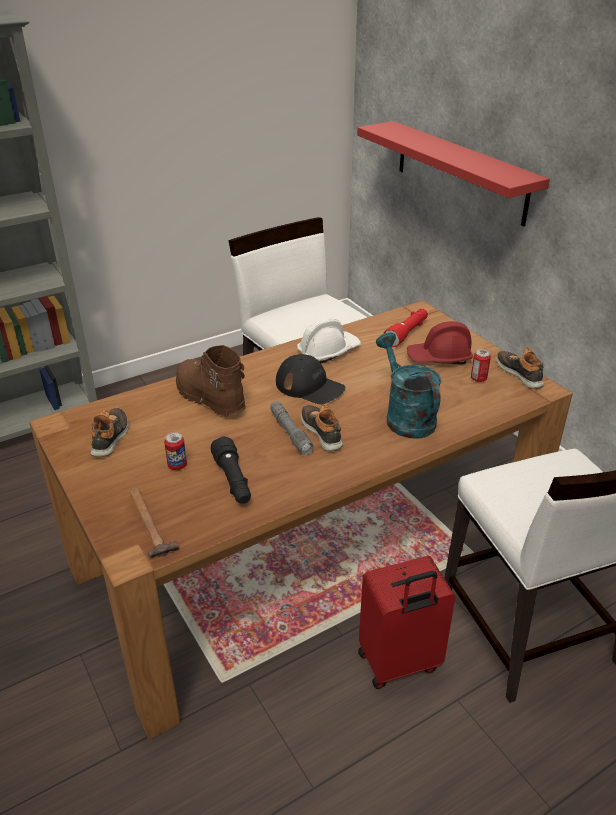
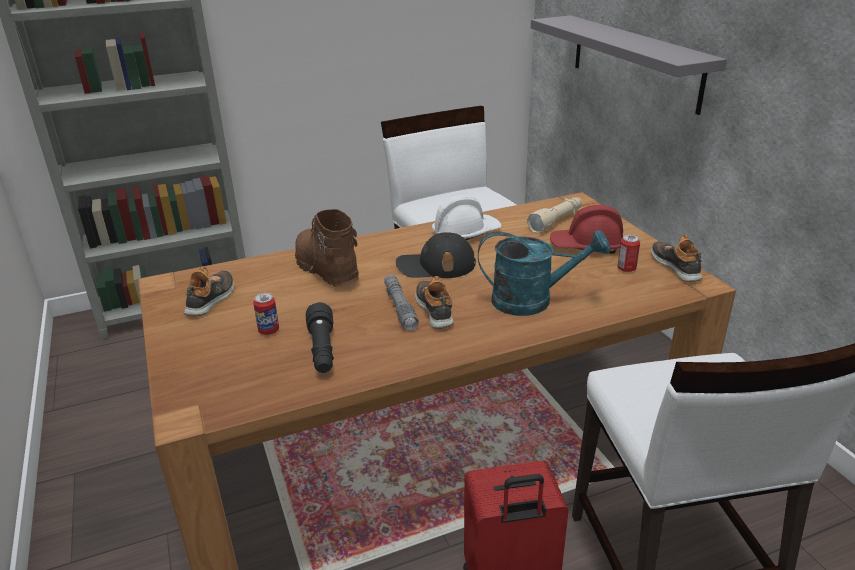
camera: 10 degrees right, 5 degrees down
(149, 523) = (218, 385): hammer -> none
(310, 386) = (435, 265): black cap -> black cap turned 135 degrees clockwise
(405, 416) = (533, 300): turquoise watering can -> turquoise watering can turned 105 degrees clockwise
(407, 333) = (556, 221): red flashlight -> beige flashlight
(460, 171) = (634, 61): red shelf -> grey shelf

